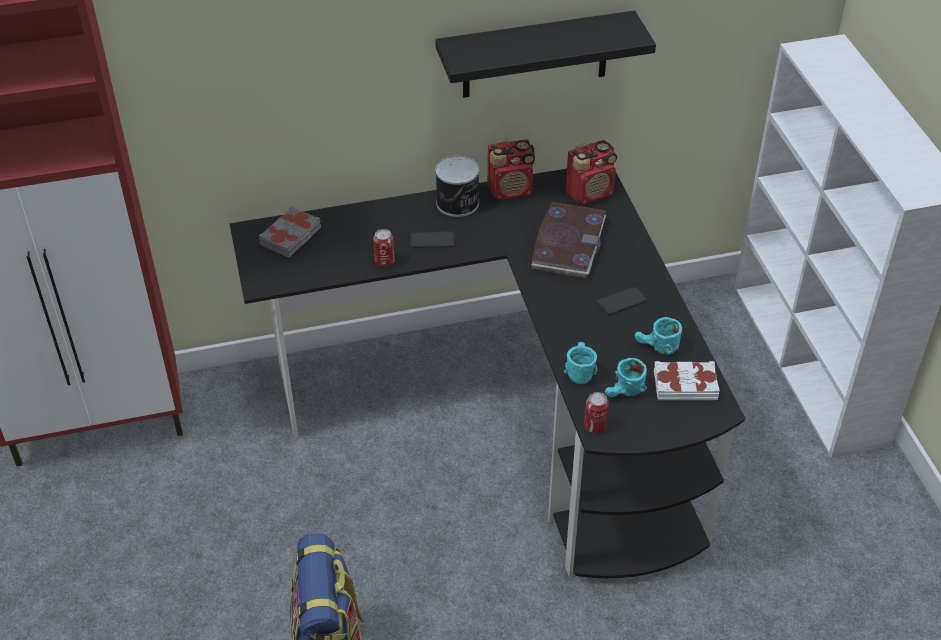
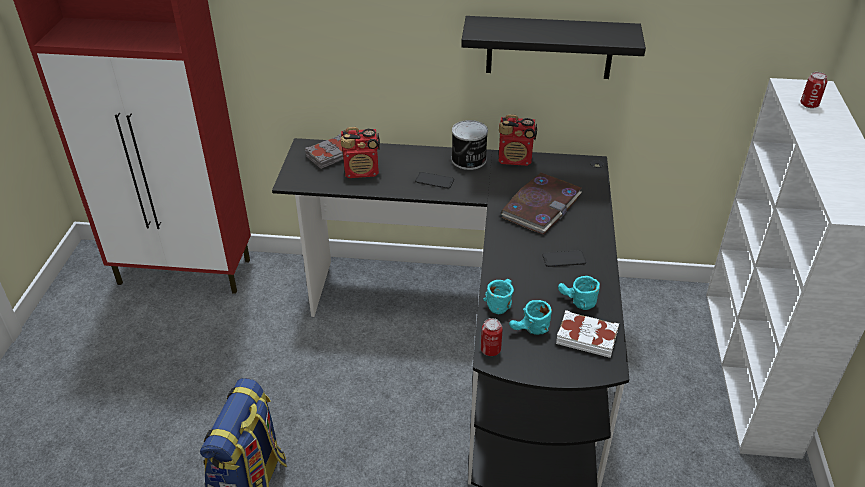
camera: 20 degrees right, 5 degrees down
(384, 261) = (390, 187): can -> can (809, 104)
(590, 192) = (578, 174): radio -> radio (362, 171)

